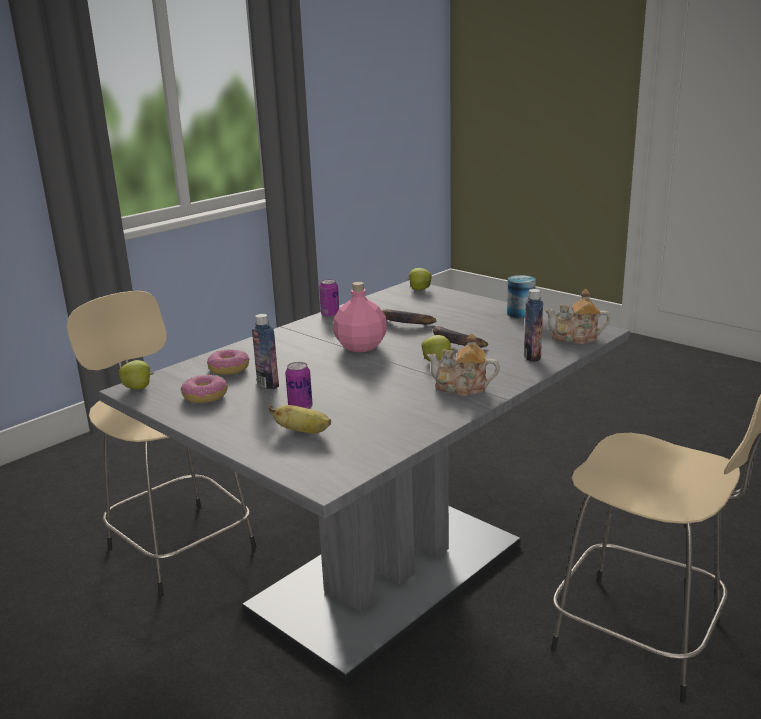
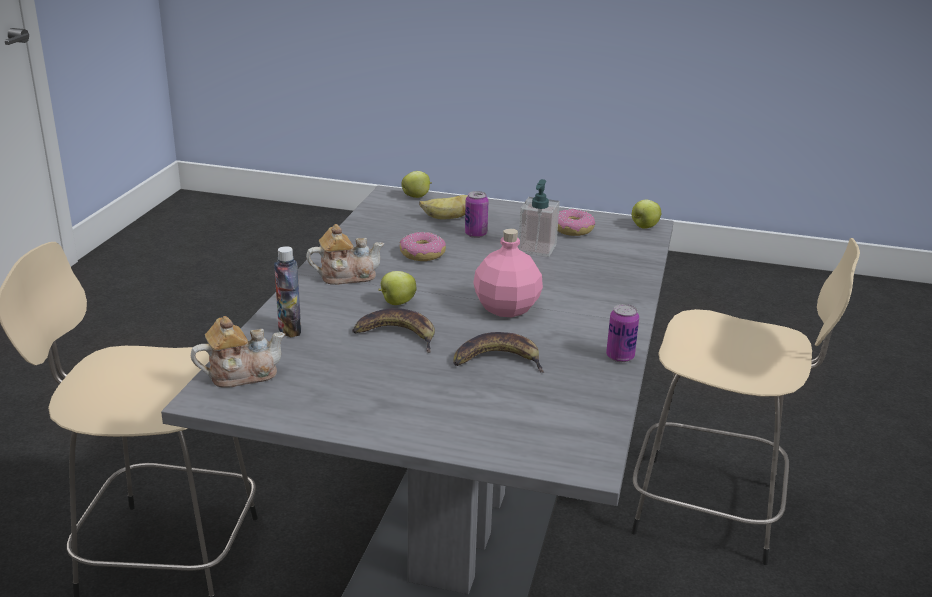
camera: 150 degrees right, 5 degrees up
(229, 369) = (601, 257): donut -> donut (422, 254)
(268, 384) = (537, 248): bottle -> soap dispenser
(419, 289) = (563, 454): apple -> apple (416, 197)
(520, 314) = (342, 416): can -> none

